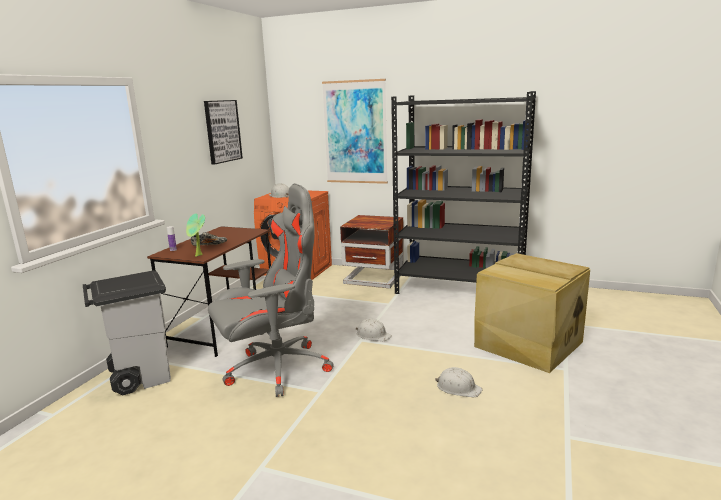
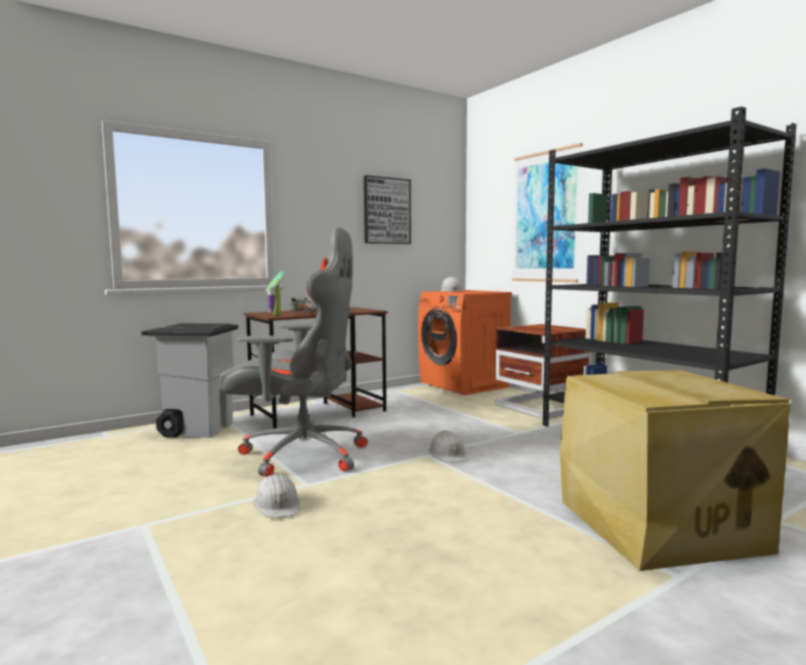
camera: 35 degrees right, 10 degrees down
(458, 388) = (461, 536): white hard hat -> white hard hat (277, 505)

